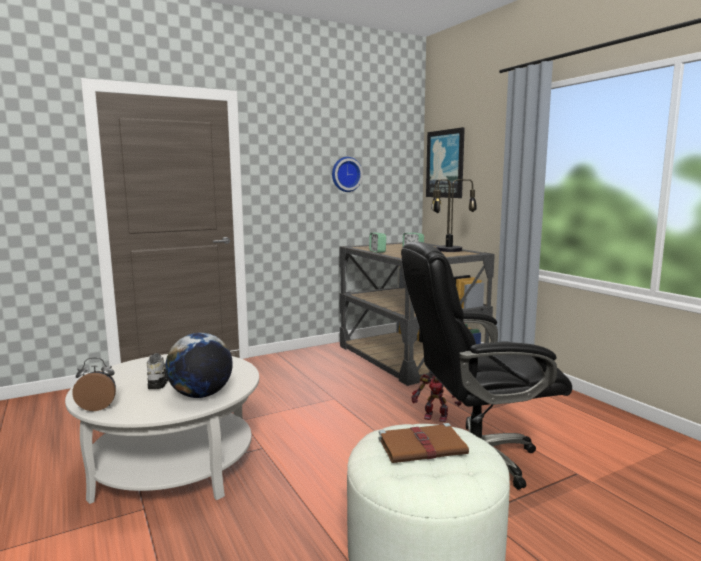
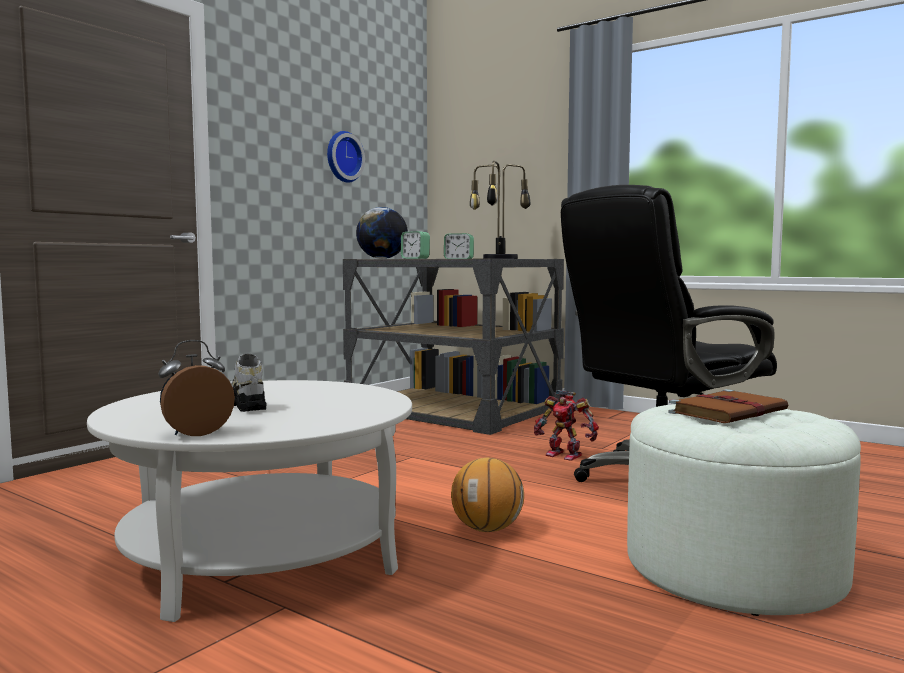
camera: 25 degrees left, 5 degrees down
(201, 395) = (347, 408): globe -> globe (382, 258)
(308, 476) = (487, 529): none -> basketball
(436, 416) = (564, 455): toy robot -> toy robot turned 45 degrees clockwise
(445, 164) = (466, 154): picture -> none

